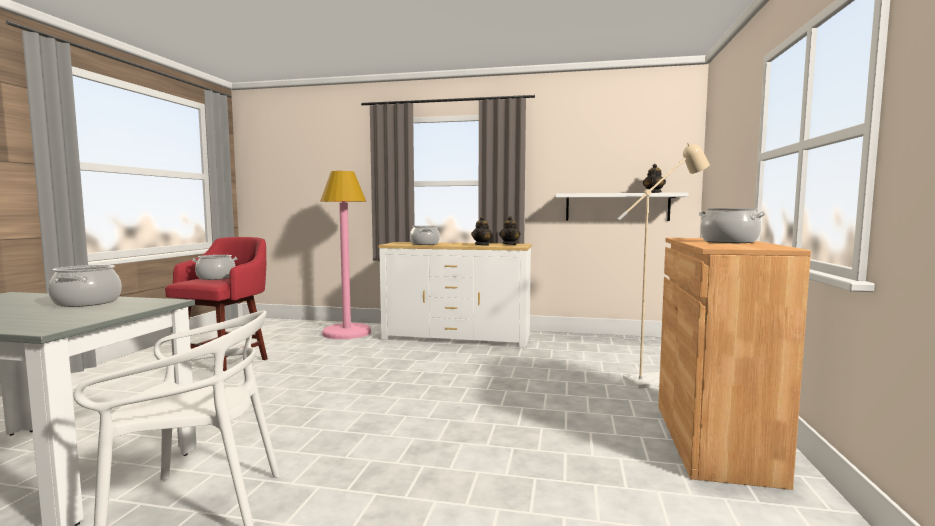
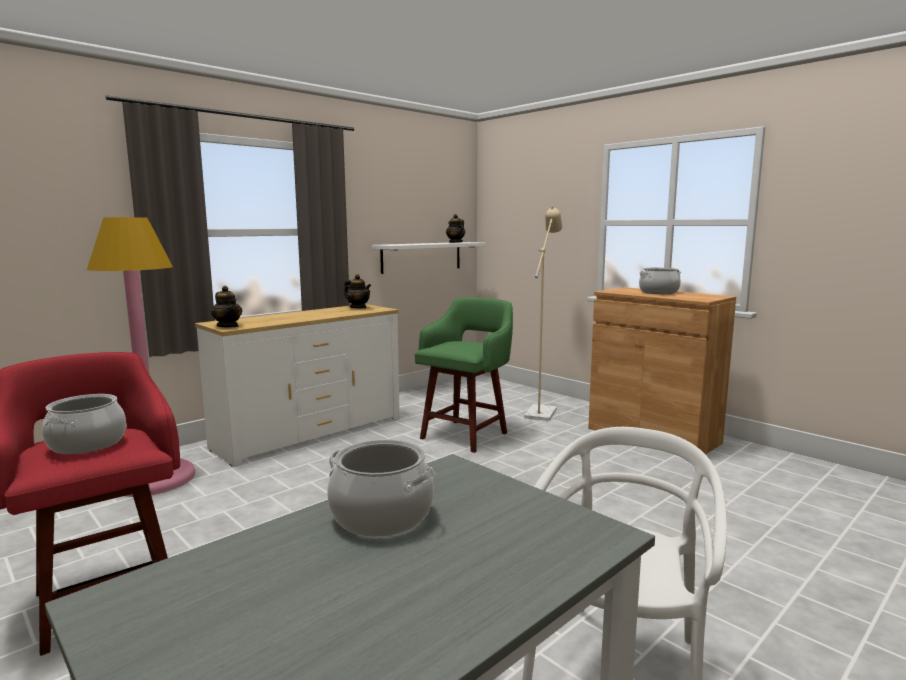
camera: 55 degrees left, 5 degrees up
(424, 244) = (271, 321): cooking pot -> none
(482, 245) = (341, 312): teapot -> teapot (228, 326)
(538, 371) = (466, 435): none -> green stool

